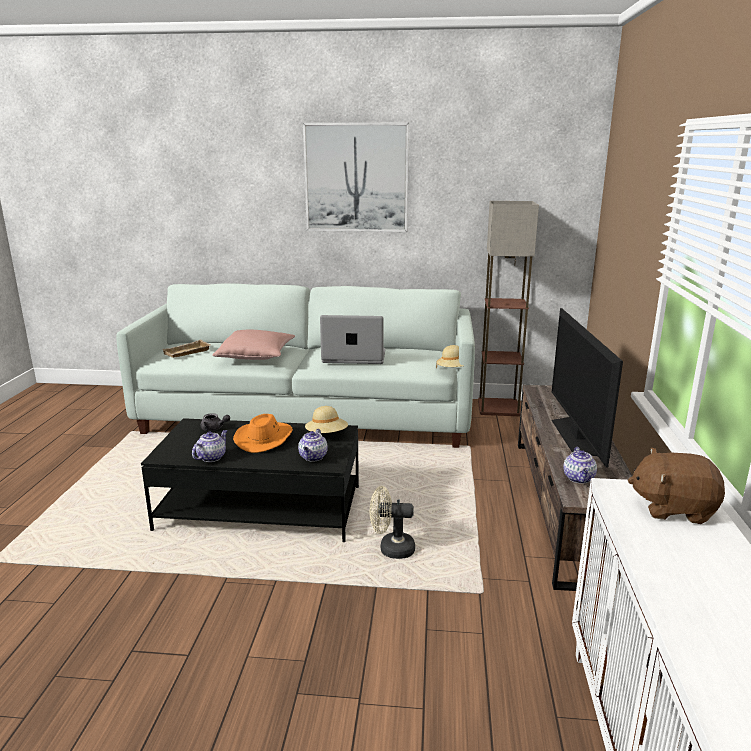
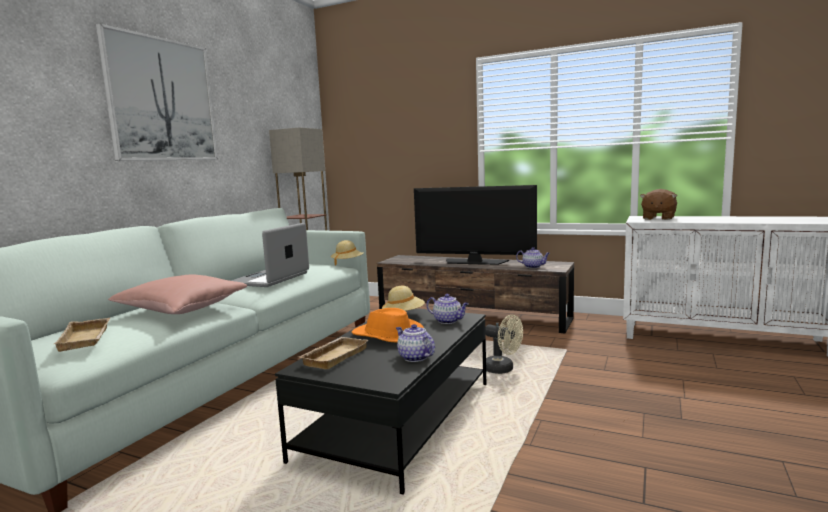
camera: 70 degrees left, 10 degrees down
(214, 429) = (334, 356): grey teapot -> beige tray
(391, 549) = (503, 369): beige fan -> beige fan turned 75 degrees counterclockwise

